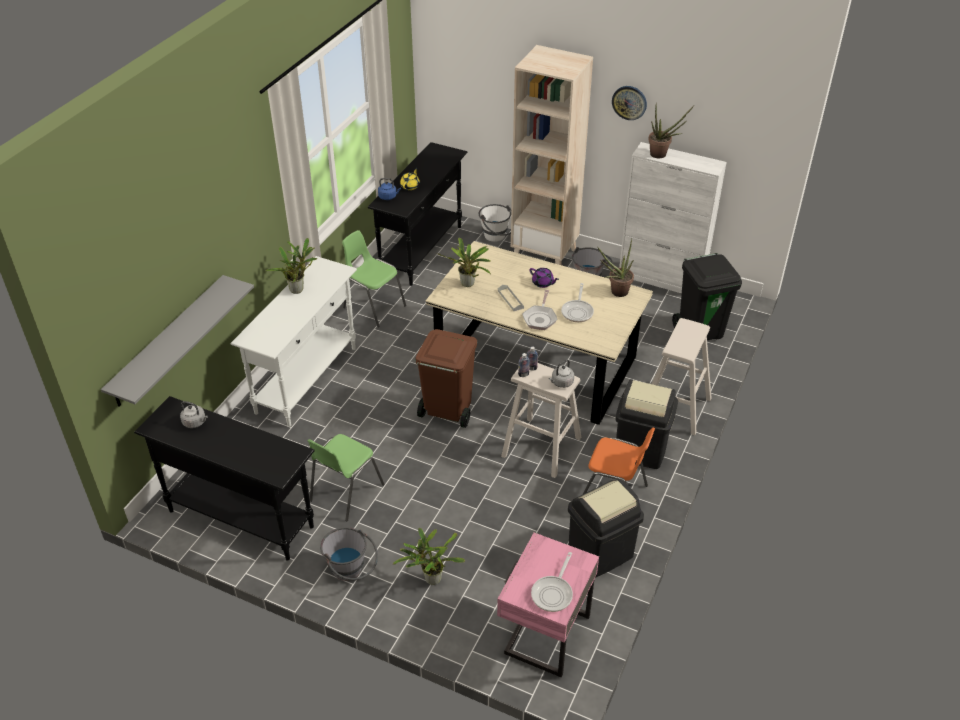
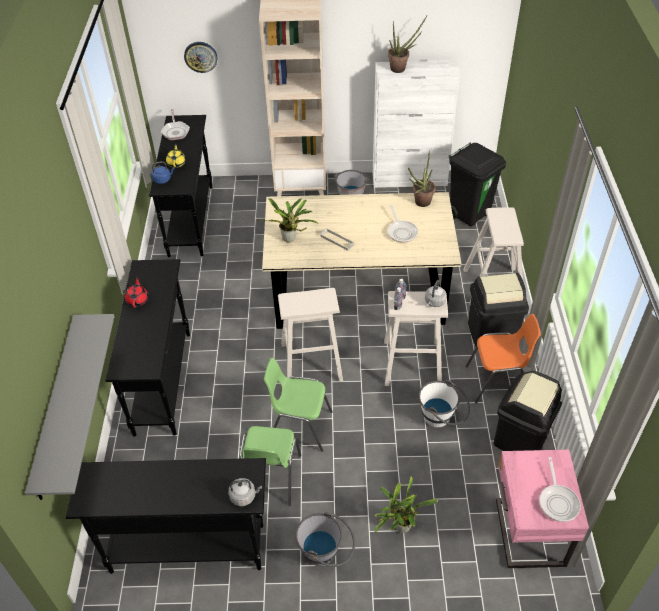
camera: 25 degrees left, 5 degrees up
(195, 422) = (126, 480): grey kettle -> grey kettle (244, 496)
(298, 289) = (138, 300): potted plant -> red teapot
(307, 380) = (163, 382): white console table -> black console table
(373, 306) = (180, 288): green chair -> green chair (299, 426)
(447, 411) = (311, 362): brown trash can -> beige stool
(497, 237) = (251, 186): white bucket -> white bucket (442, 418)
(540, 318) = (374, 249): frying pan -> frying pan (175, 131)
(543, 283) = (354, 216): purple teapot -> none
(629, 102) = (360, 28): wall clock -> wall clock (200, 56)

